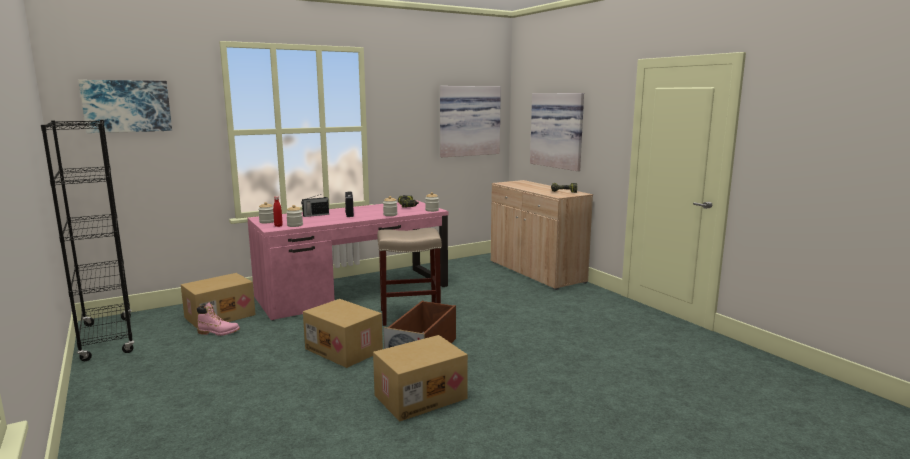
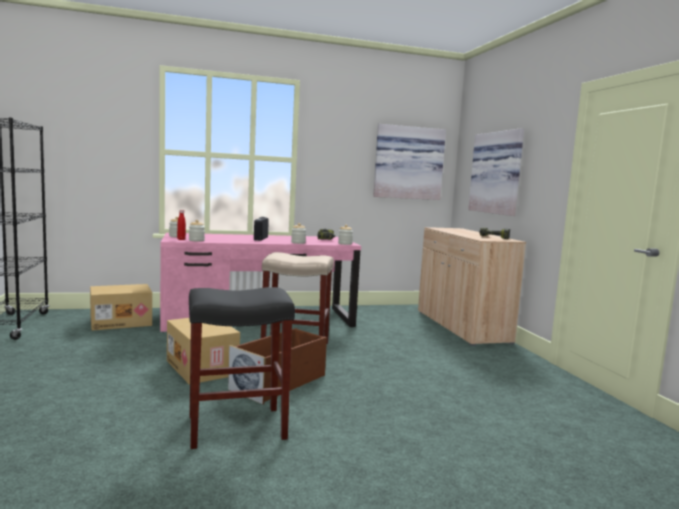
camera: 15 degrees right, 5 degrees down
(127, 106) = (70, 118): picture -> none
(218, 332) = (106, 335): pink boot -> none
(315, 215) = (228, 236): radio -> none
(420, 396) = (238, 426): cardboard box -> black stool

